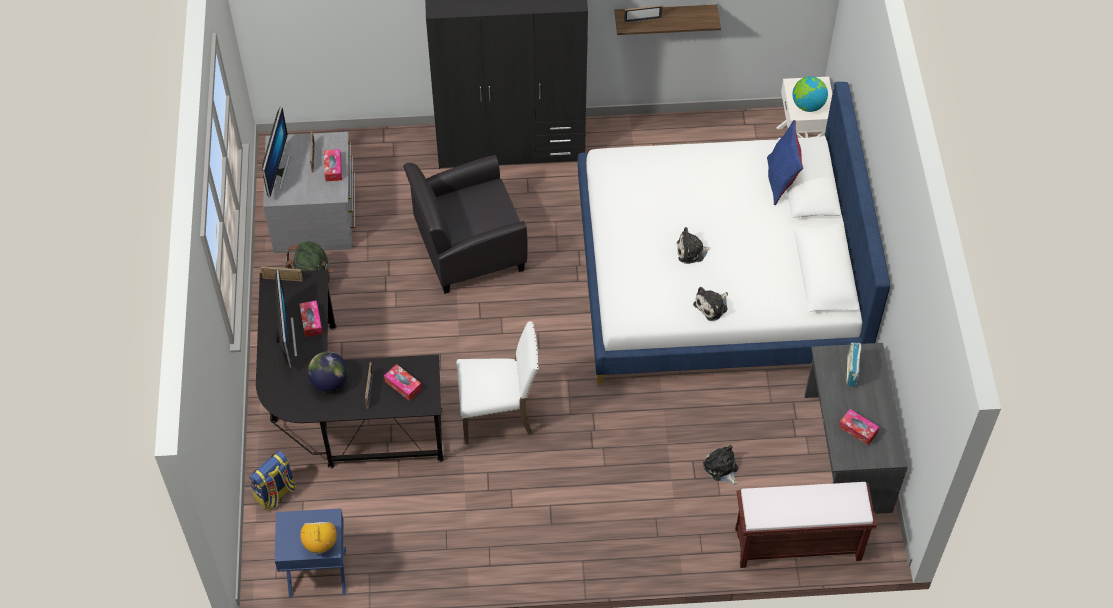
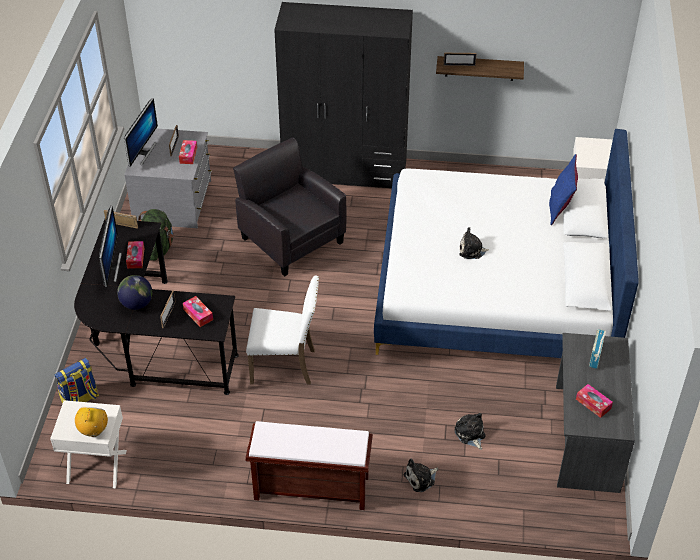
camera: 10 degrees right, 10 degrees down
(317, 573) = (96, 467): blue nightstand -> white nightstand
(468, 248) = (291, 239): black armchair -> black armchair turned 60 degrees clockwise
(712, 306) = (481, 293): plush toy -> plush toy (421, 478)
(796, 545) = (526, 507): brown bench -> brown bench (310, 488)
(808, 105) = (593, 157): globe -> none

